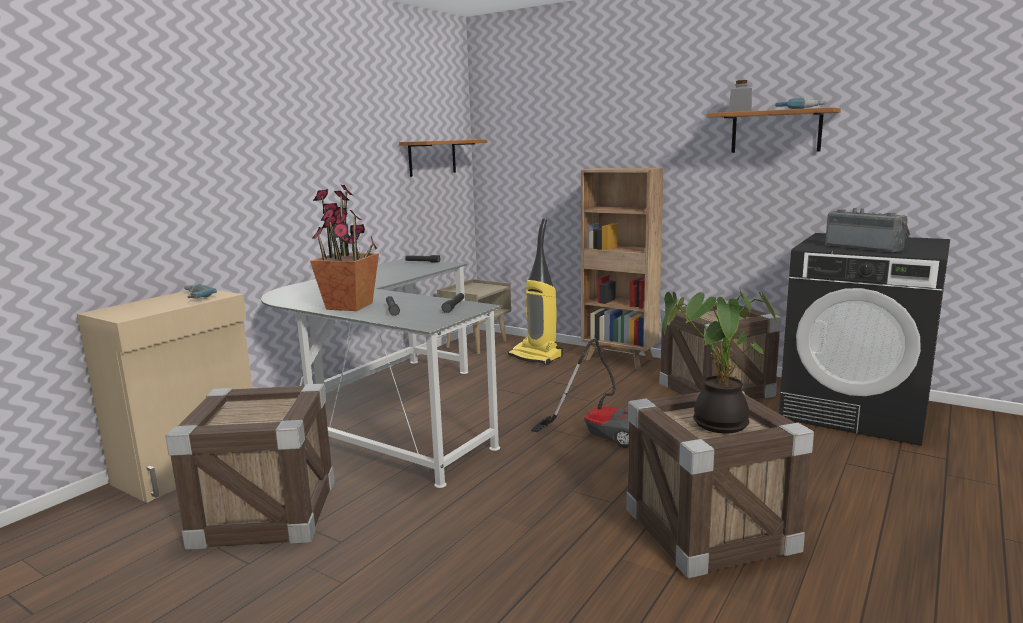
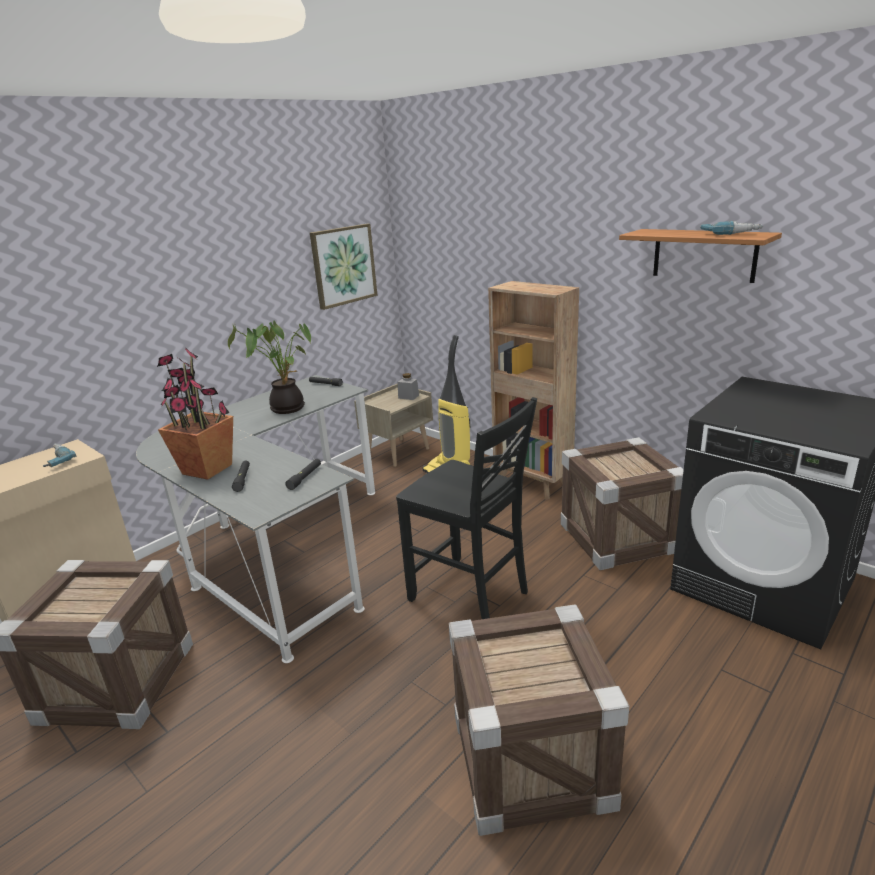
camera: 10 degrees right, 10 degrees up
(432, 157) = (343, 265): shelf -> picture
(599, 433) = (471, 596): vacuum cleaner -> black chair
(715, 423) = (530, 667): potted plant -> potted plant (286, 407)
(739, 111) = (660, 232): grey jar -> grey jar (408, 397)
(865, 247) = (780, 420): radio -> none

